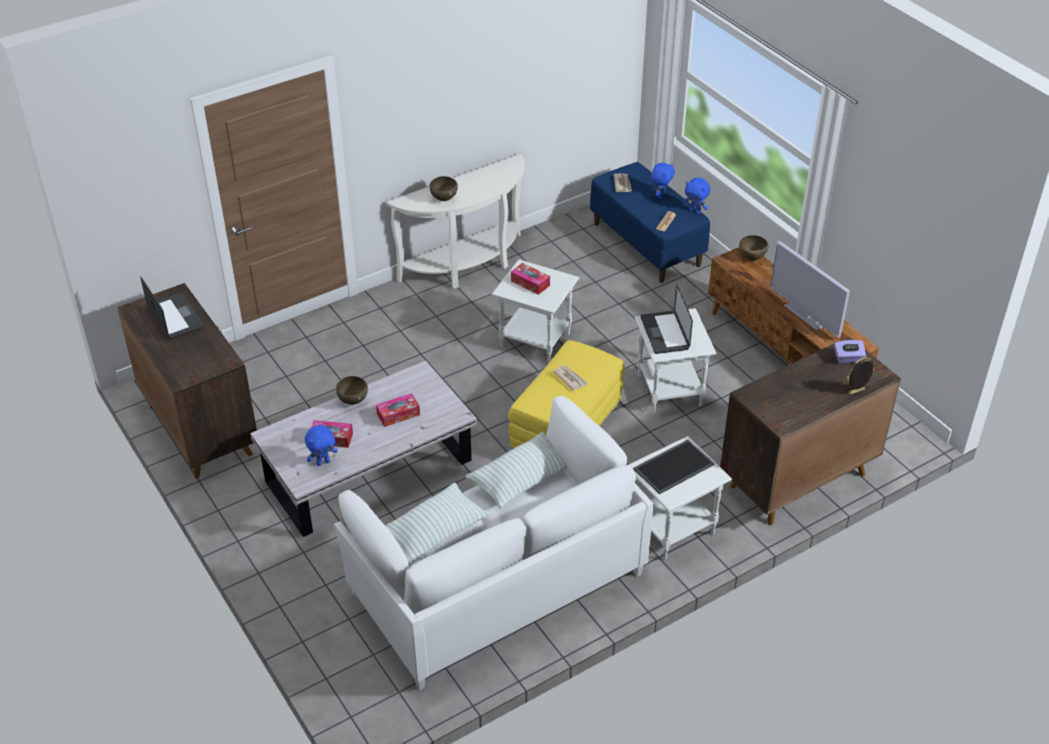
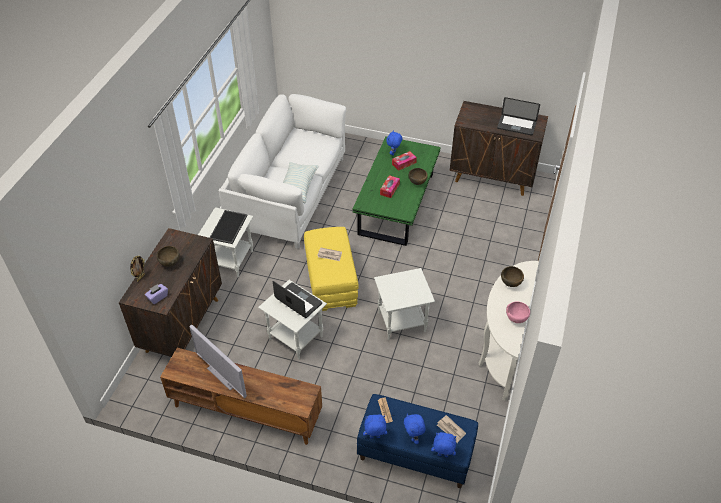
camera: 140 degrees right, 5 degrees up
(368, 472) = (397, 203): white coffee table -> green coffee table
(432, 533) = (311, 148): pillow -> none
(482, 175) = (515, 319): none -> pink bowl
(530, 283) = (408, 287): tissue box -> none
(649, 175) = (442, 455): none -> blue plush toy
(751, 258) = (293, 403): brown bowl -> brown bowl (170, 263)
(806, 314) = (223, 375): television -> television turned 150 degrees counterclockwise

